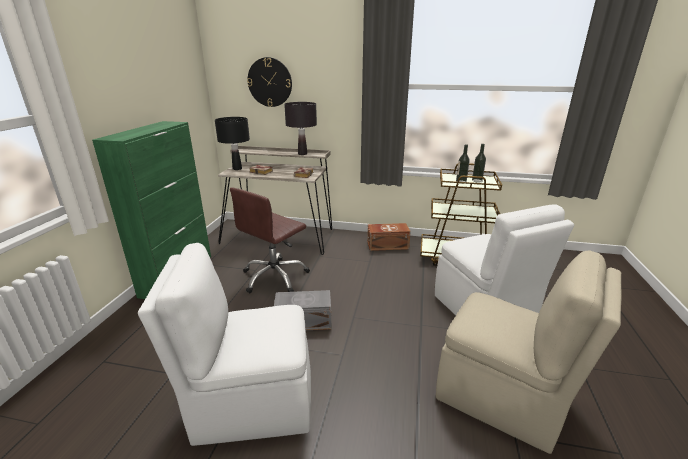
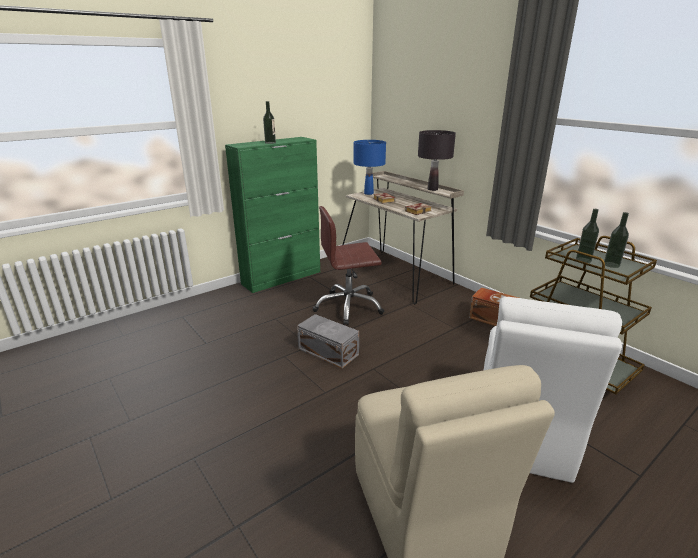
camera: 40 degrees right, 0 degrees up
(147, 131) = (270, 143): none -> bottle
(237, 169) = (368, 193): black table lamp -> blue table lamp
(251, 402) = (226, 387): white chair -> none
(270, 82) = (420, 107): wall clock -> none

